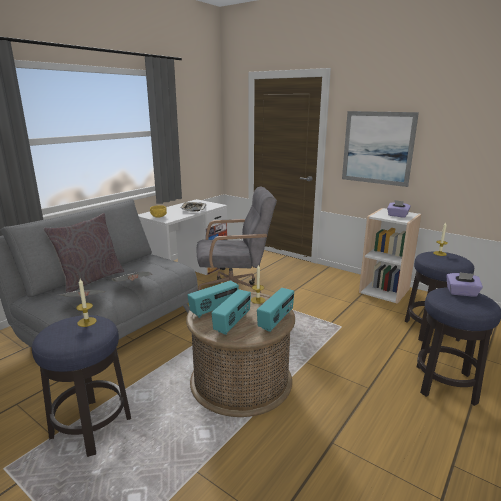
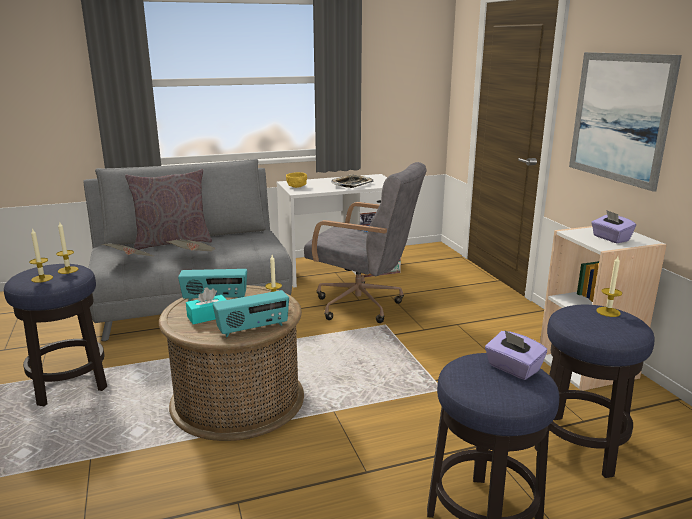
camera: 35 degrees right, 0 degrees up
(76, 336) = (42, 278): none -> candle
(232, 323) = (208, 316): radio -> turquoise tissue box

